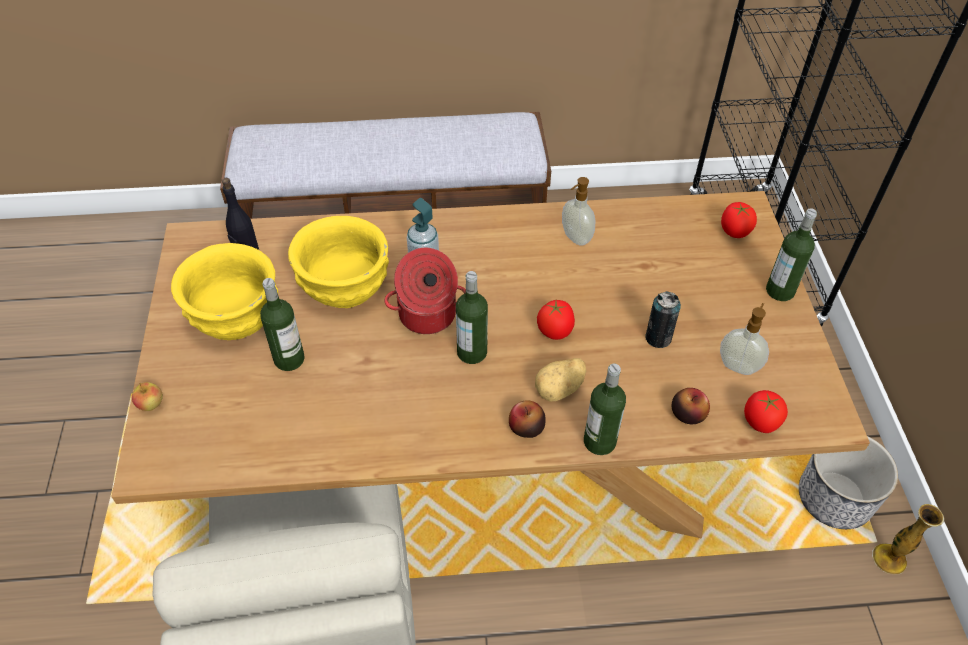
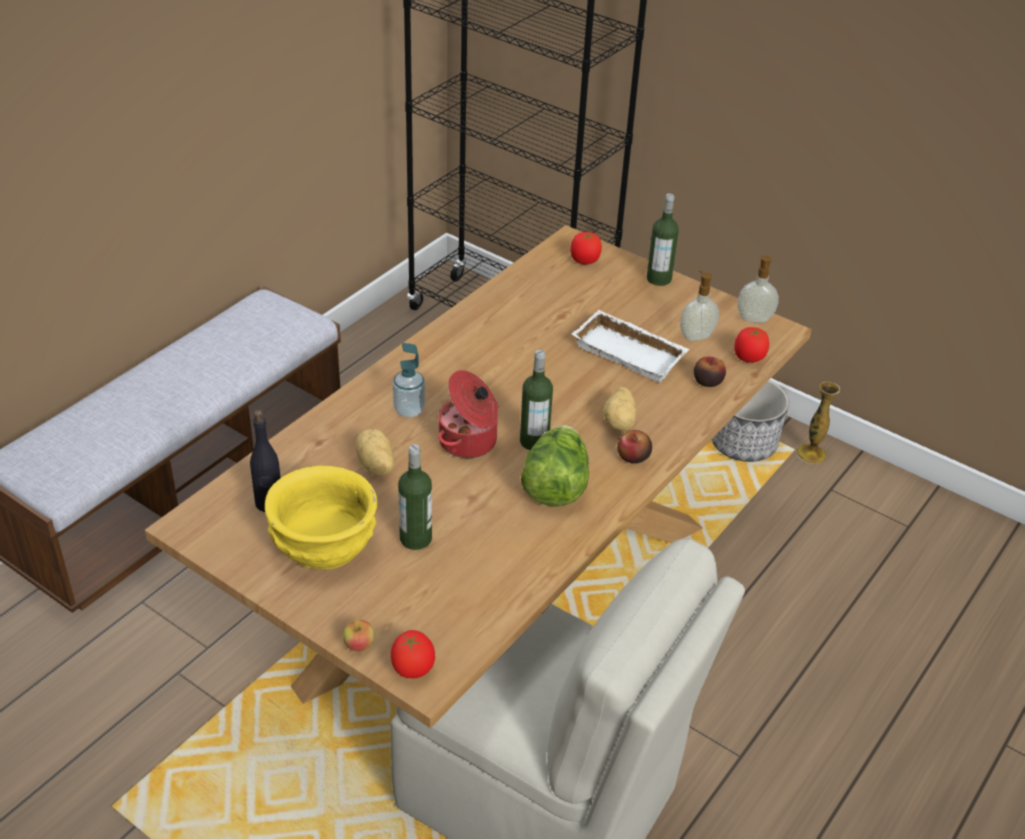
camera: 50 degrees left, 10 degrees down
(343, 284) = (375, 466): yellow bowl -> potato
(434, 400) = (555, 486): none -> lettuce
(555, 331) = (566, 391): tomato -> tomato (412, 668)
(575, 238) = (492, 327): soap dispenser -> soap dispenser (754, 319)
(599, 441) = (684, 432): bottle -> none
(658, 338) = (631, 352): can -> white tray

